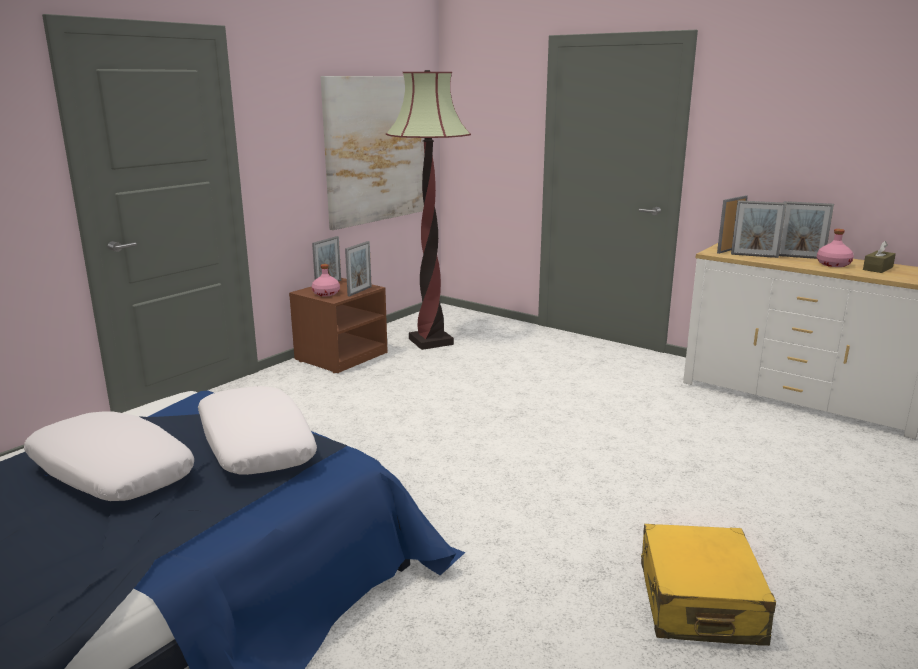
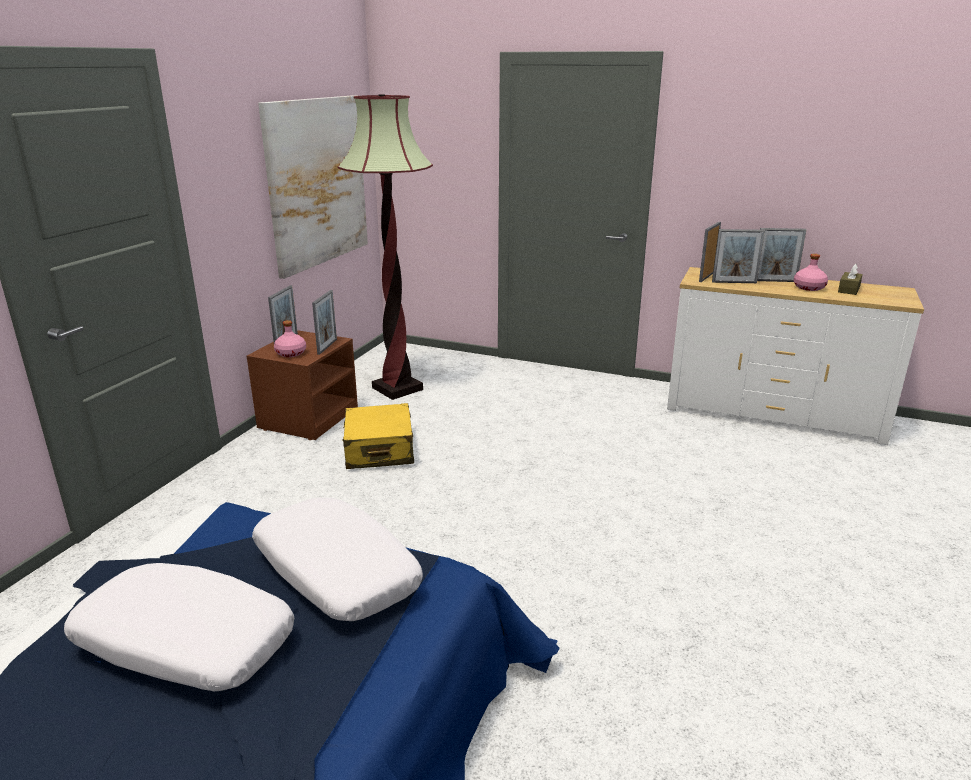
camera: 15 degrees left, 5 degrees up
(699, 602) = (796, 653): yellow suitcase -> yellow suitcase (379, 450)

